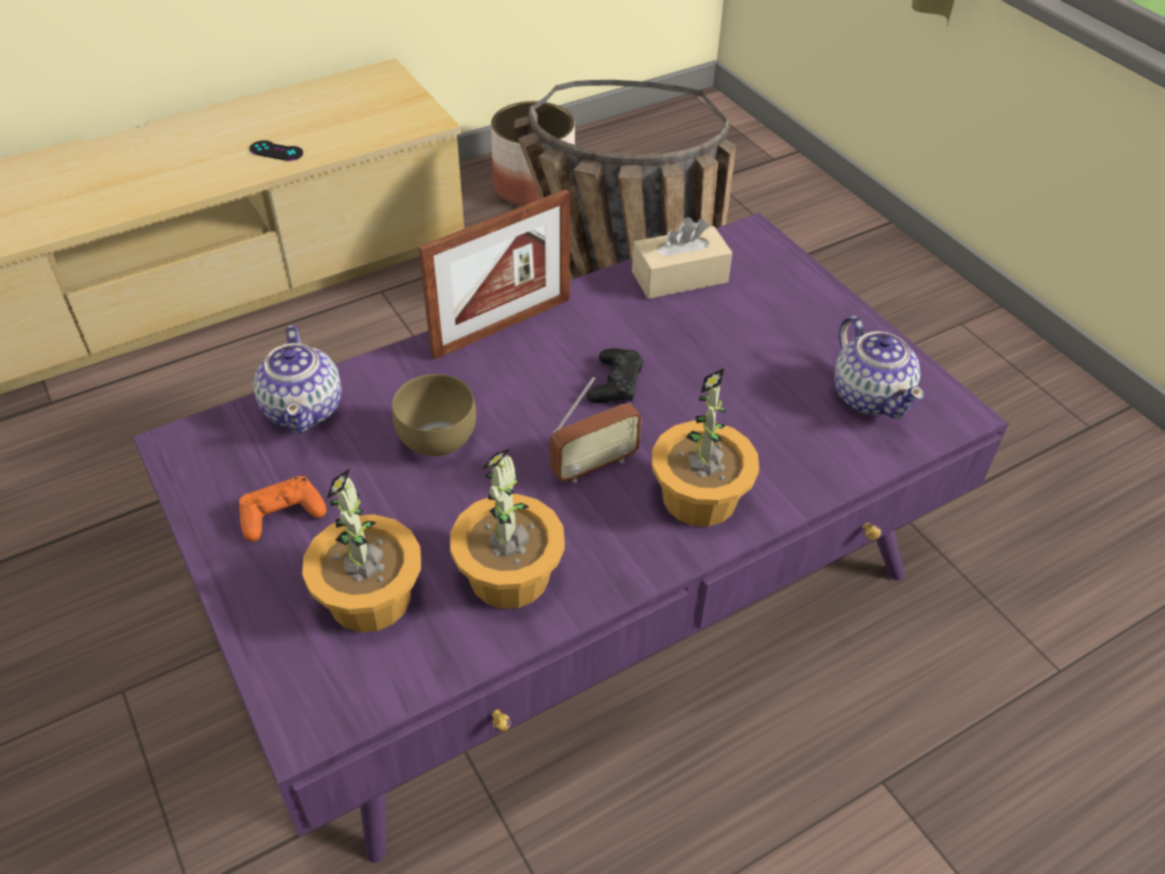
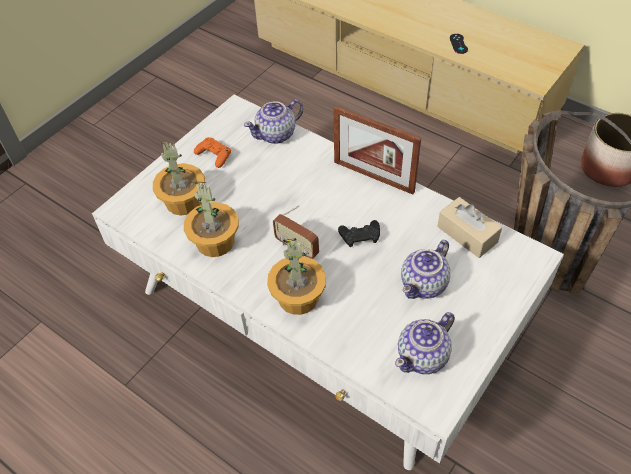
camera: 70 degrees right, 5 degrees up
(439, 438) = (283, 185): brown bowl -> none
(576, 576) = (321, 306): purple coffee table -> white coffee table
(748, 350) = (424, 285): none -> teapot

